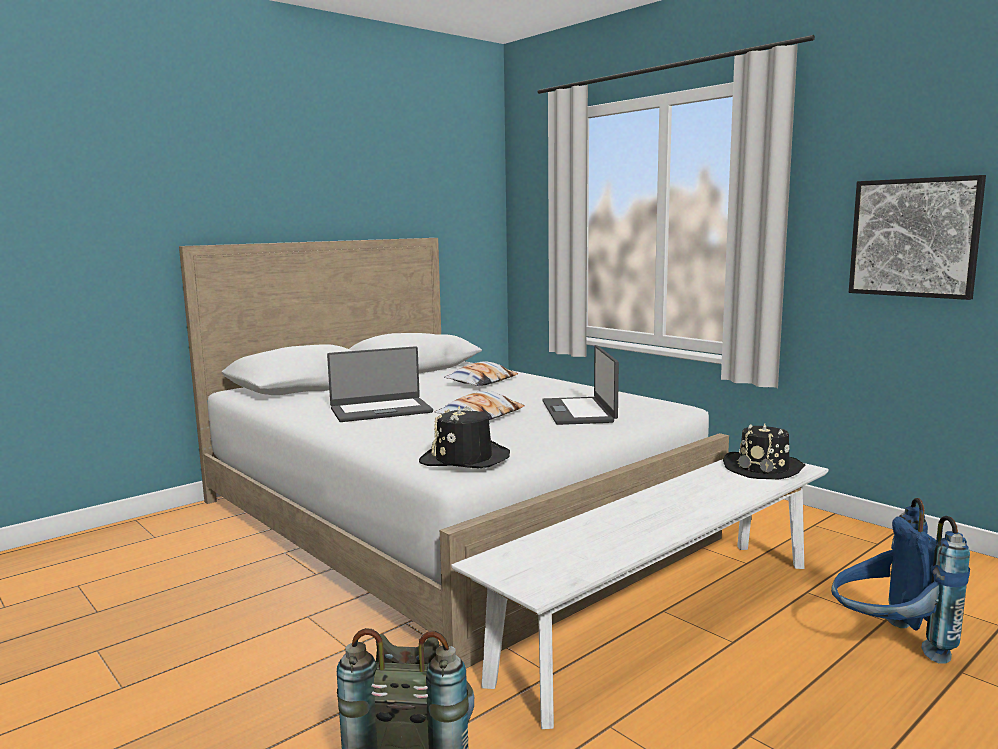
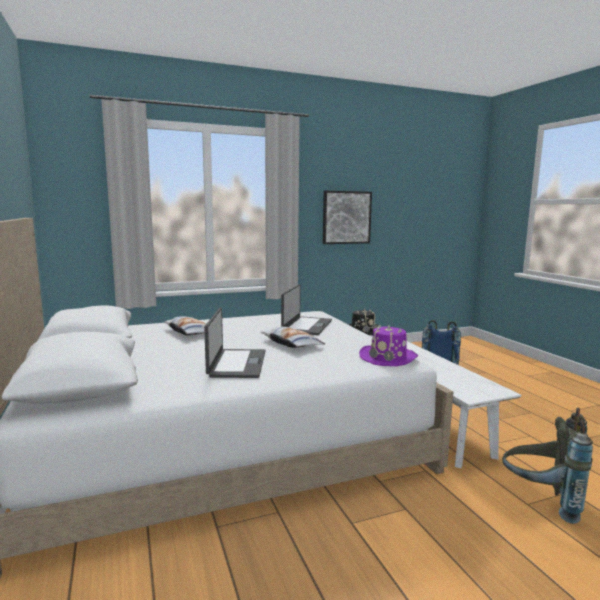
camera: 70 degrees left, 0 degrees up
(464, 459) = (388, 357): black hat -> purple hat
(579, 411) = (306, 326): laptop -> laptop turned 90 degrees counterclockwise

